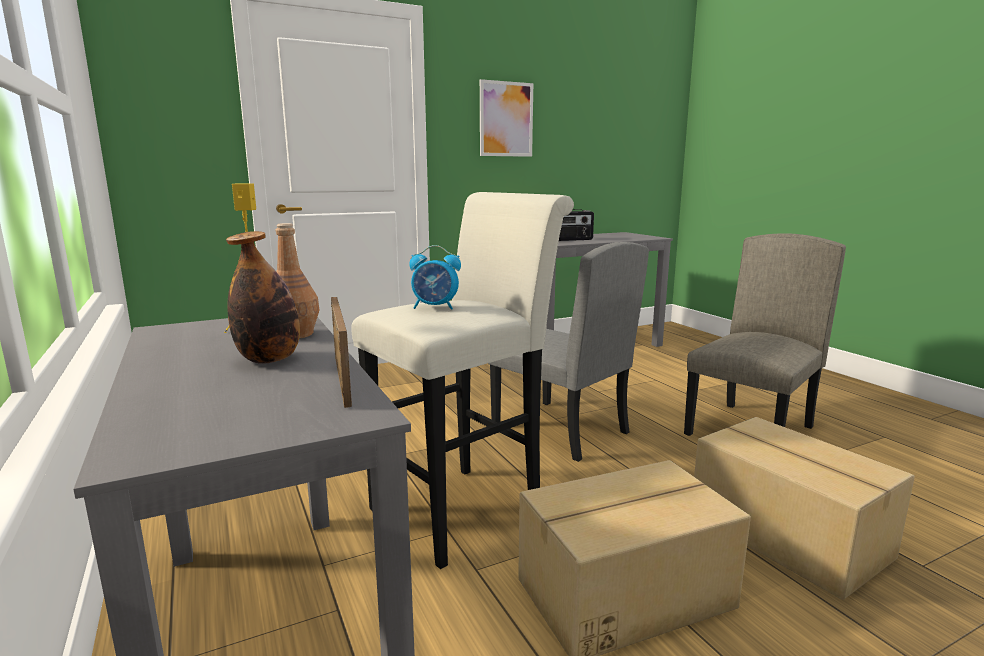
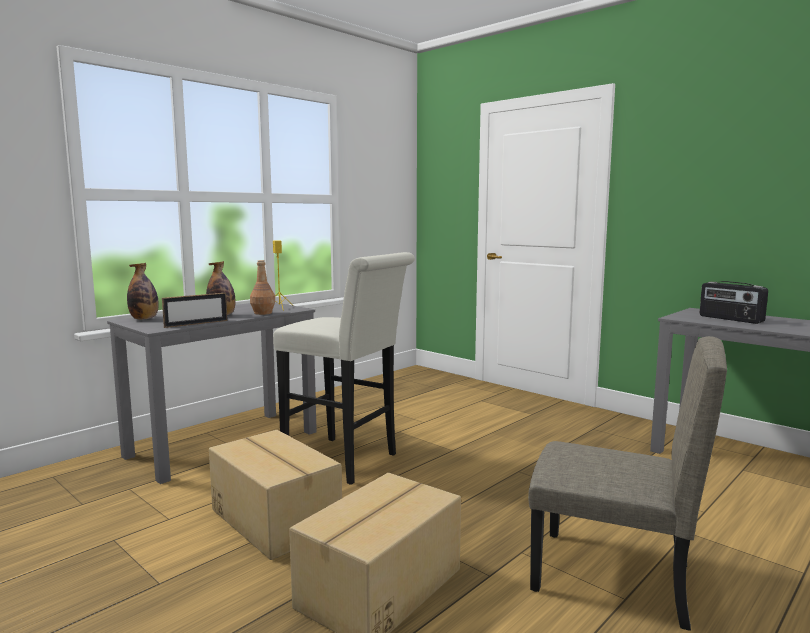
camera: 70 degrees right, 5 degrees down
(161, 431) = (144, 319): none -> bottle
(435, 307) = (331, 319): alarm clock -> none
(506, 119) = (699, 177): picture -> none
(559, 429) = (496, 475): grey chair -> none

